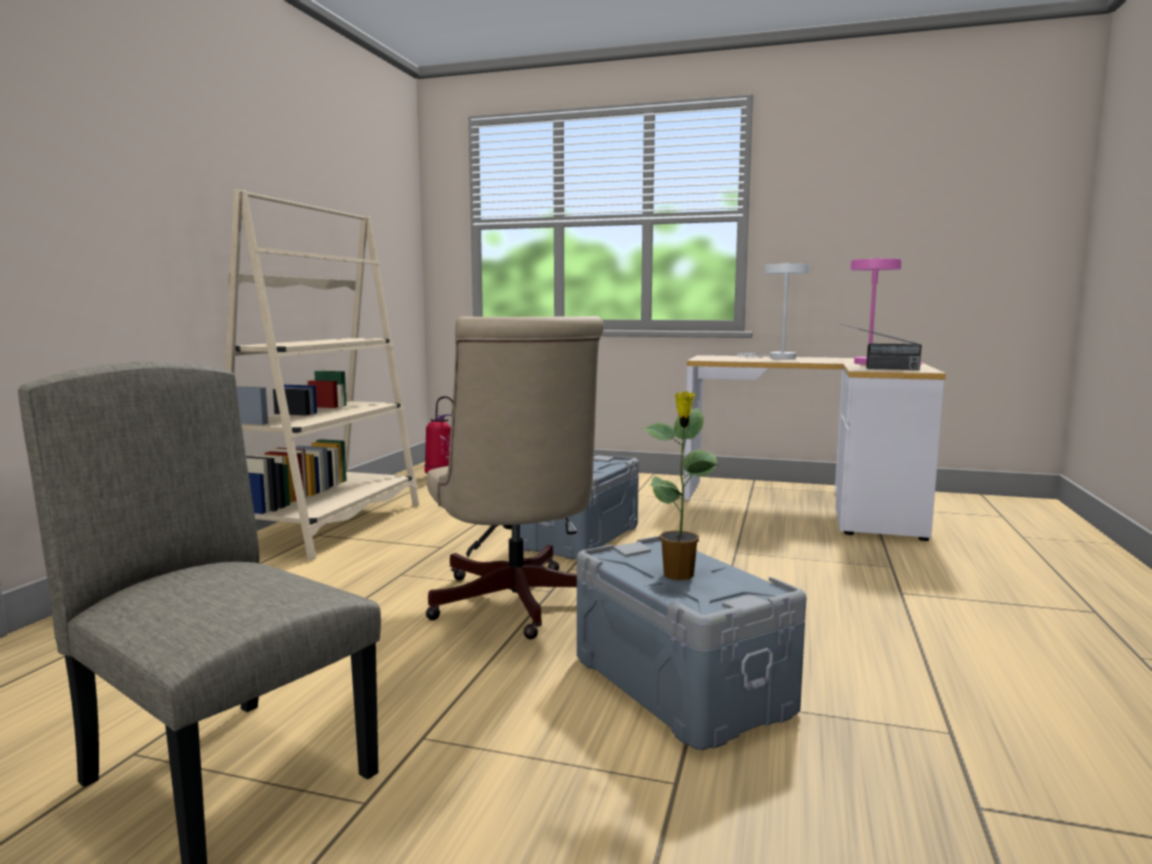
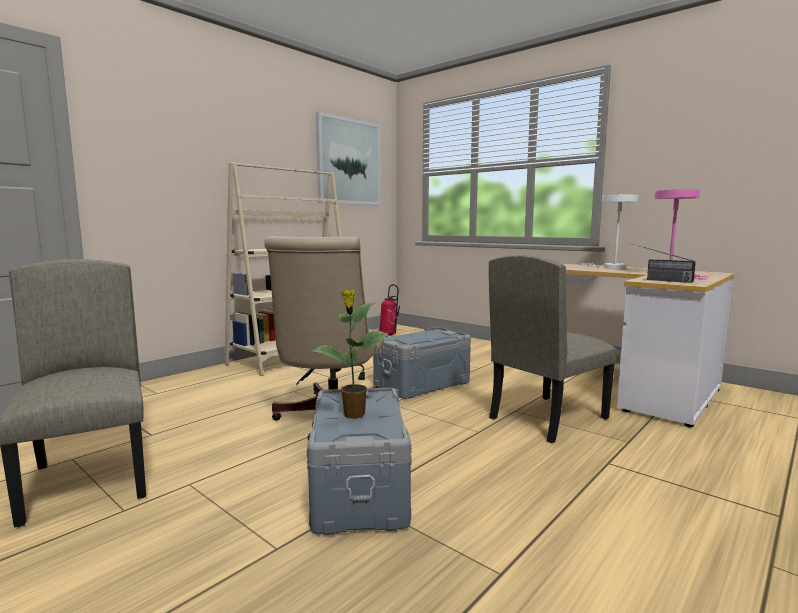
camera: 25 degrees right, 0 degrees up
(366, 201) = (349, 162): none -> picture
(780, 555) = (547, 418): none -> beige chair

